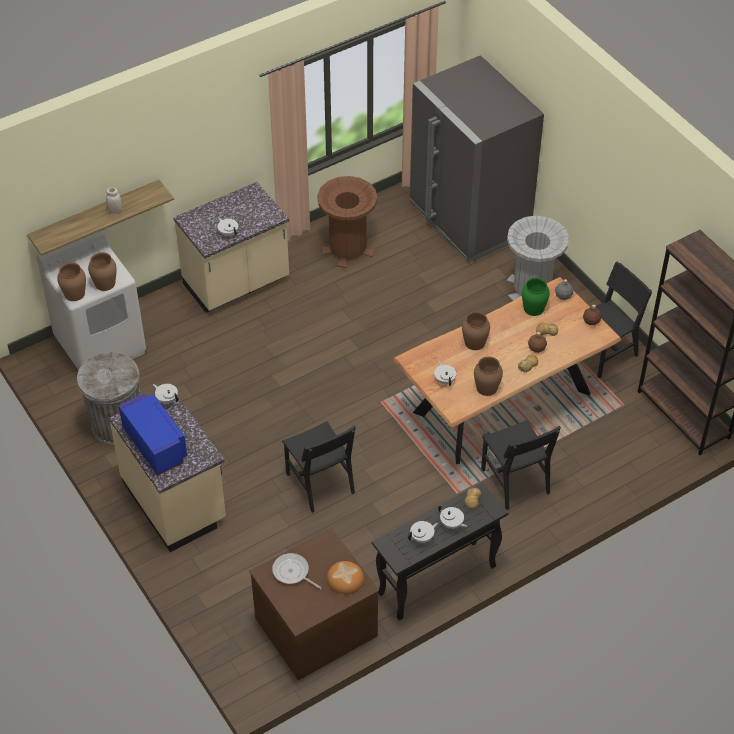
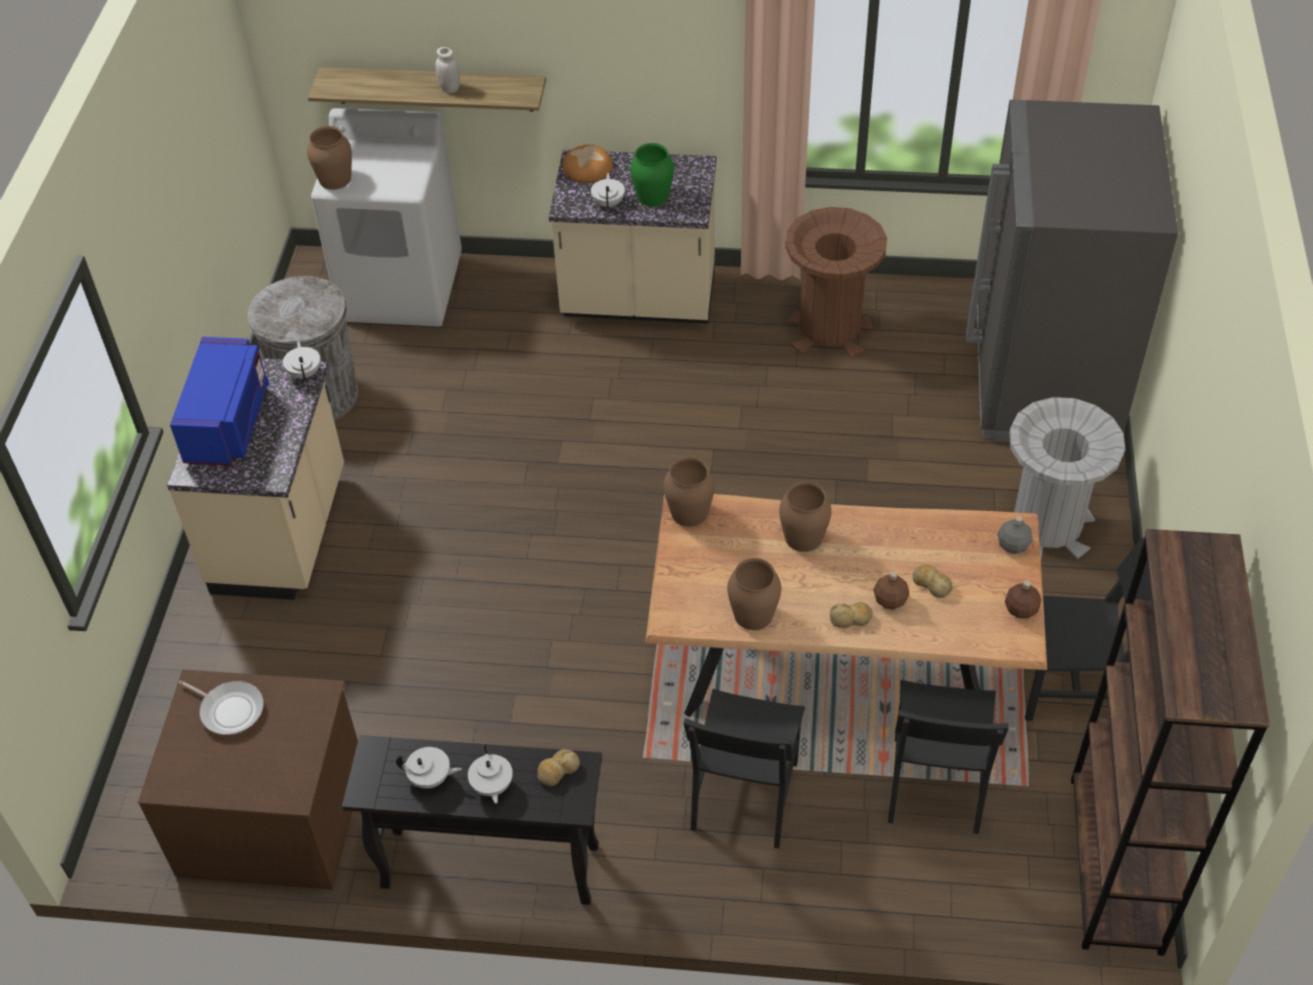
camera: 40 degrees right, 0 degrees up
(104, 283) = (382, 185): brown vase -> brown vase (689, 512)
(292, 572) = (229, 709): frying pan -> frying pan turned 135 degrees clockwise
(320, 483) = (477, 622): black chair -> black chair (935, 783)
(345, 579) = (283, 767): bread -> bread (588, 168)
(444, 380) = (702, 566): white teapot -> none
(534, 308) = (946, 538): green vase -> green vase (652, 196)

